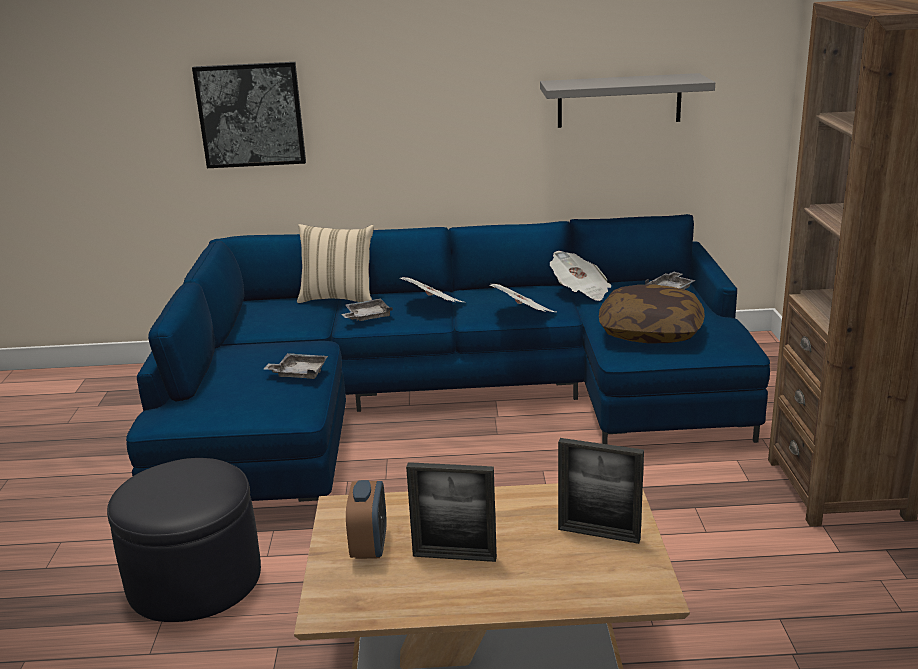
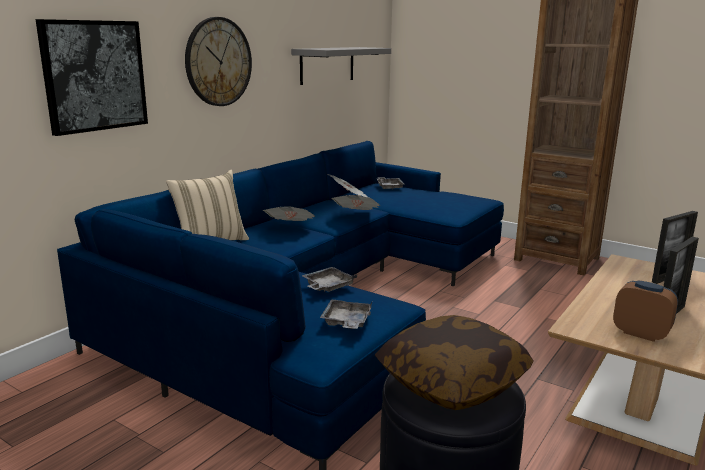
camera: 55 degrees left, 5 degrees down
(367, 317) = (267, 245): grey tray -> grey tray (346, 322)
(410, 100) = (218, 62): none -> wall clock
(650, 332) = (436, 204): pillow -> pillow (452, 381)

